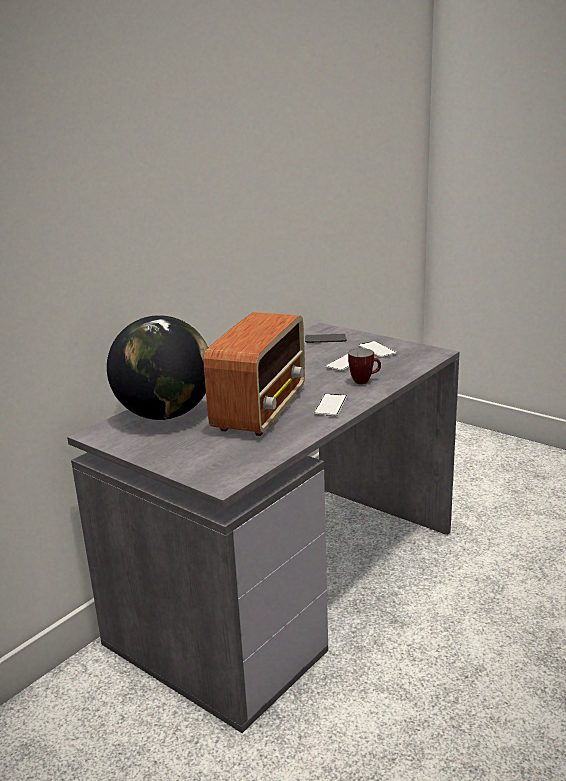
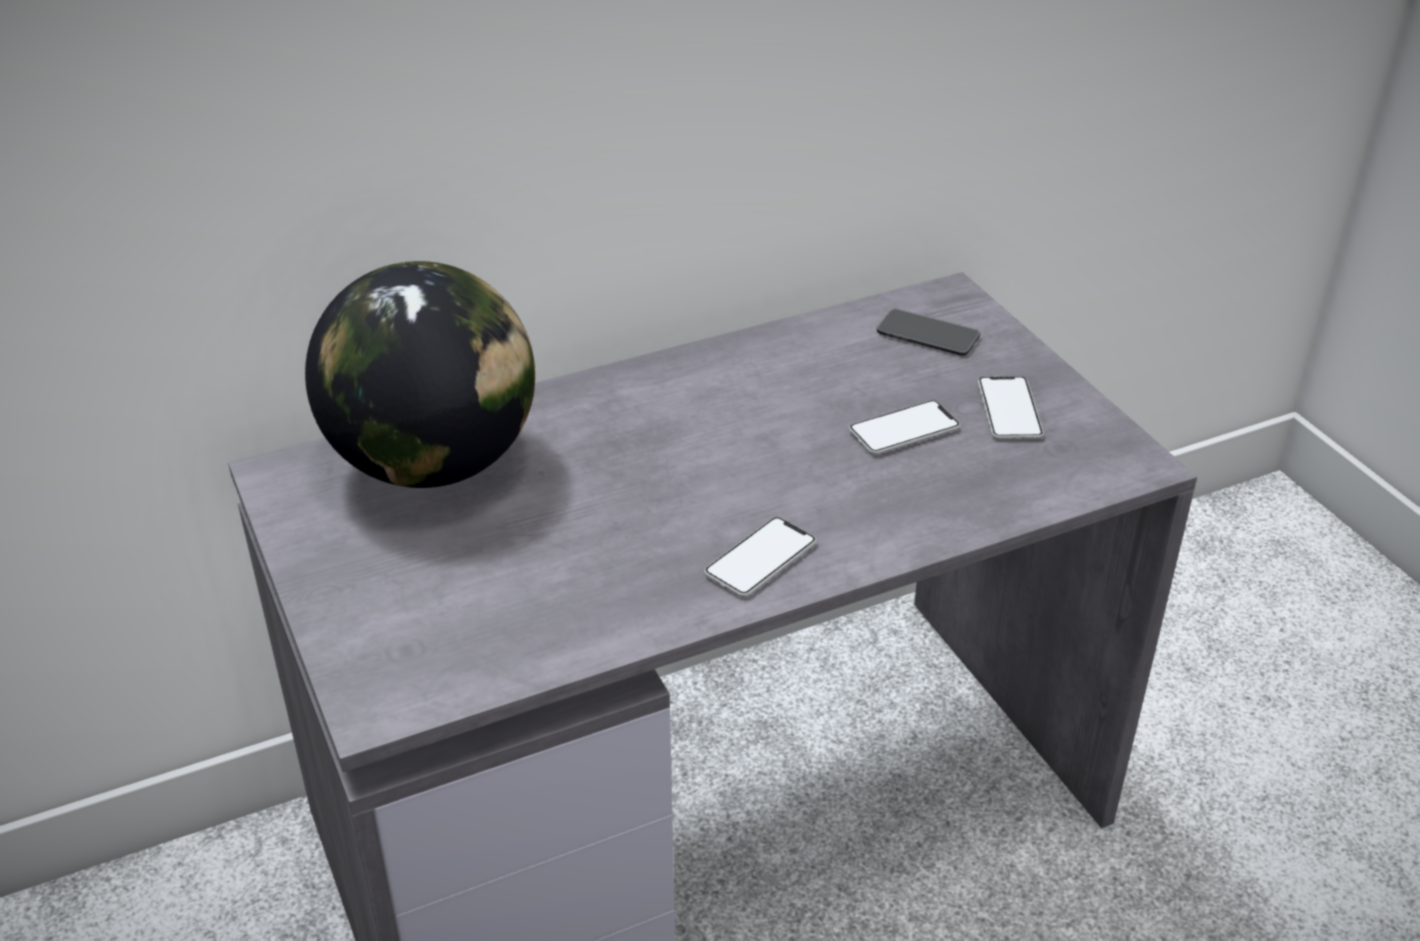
camera: 25 degrees right, 15 degrees up
(261, 409) = (618, 517): radio -> none
(364, 381) = (896, 504): mug -> none

